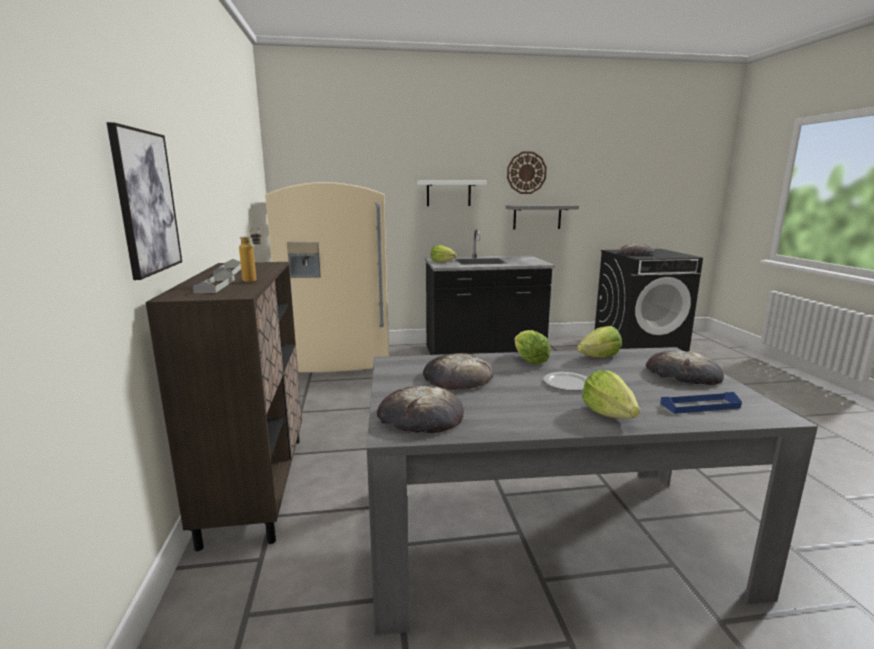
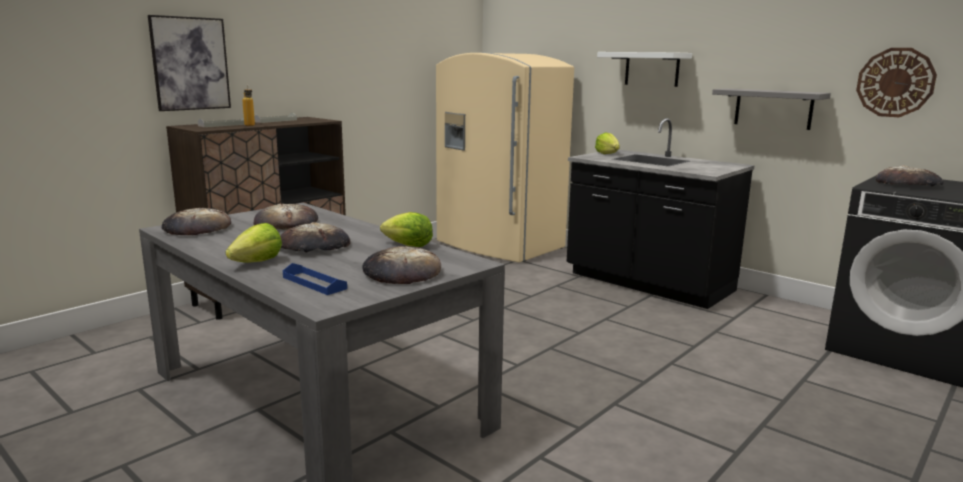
camera: 50 degrees right, 0 degrees up
(526, 173) = (761, 42): wall clock -> wall clock (895, 82)
(529, 360) = (360, 231): lettuce -> none
(568, 384) = (314, 246): plate -> bread

